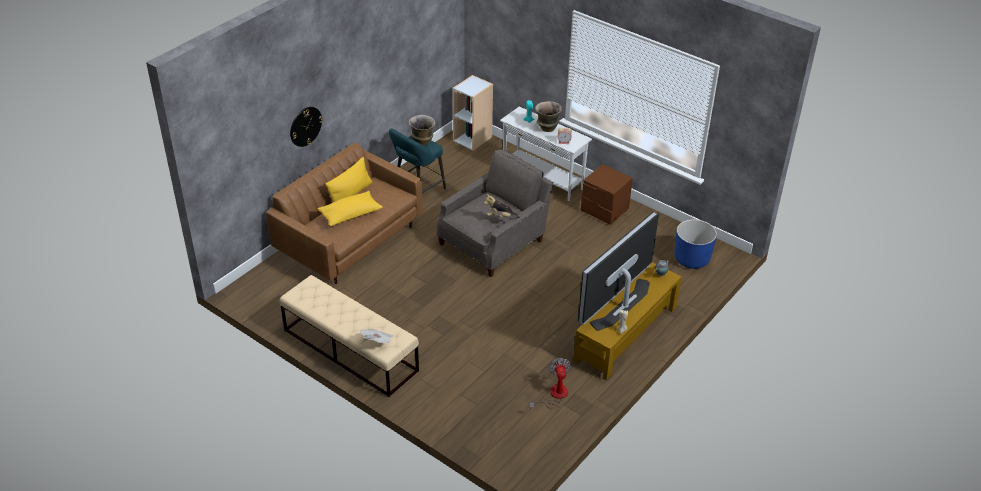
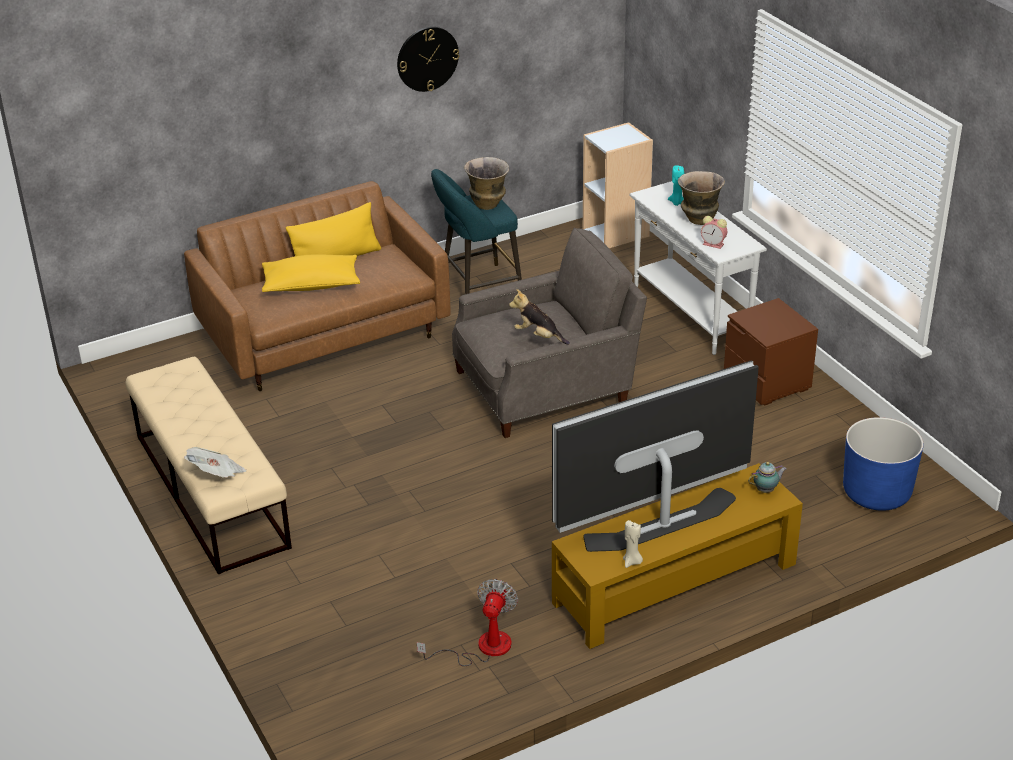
camera: 25 degrees right, 5 degrees down
(305, 126) = (272, 127): wall clock -> wall clock (427, 58)

